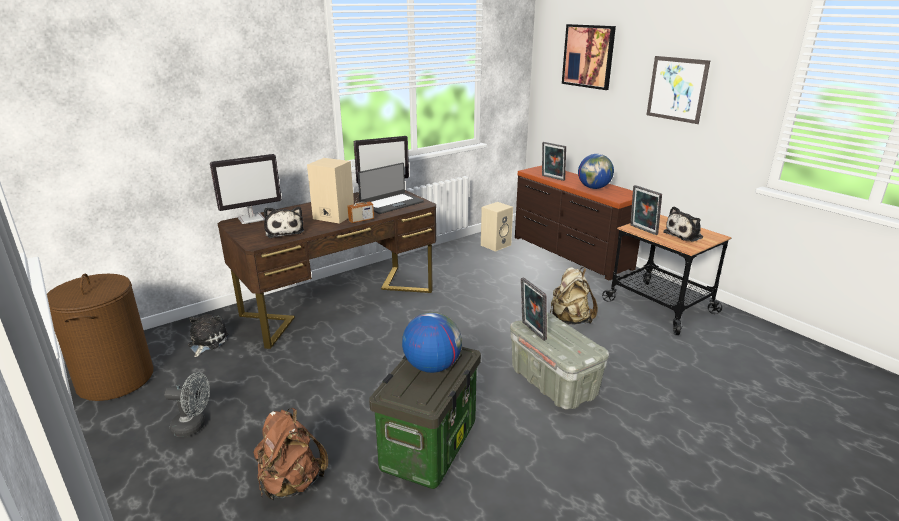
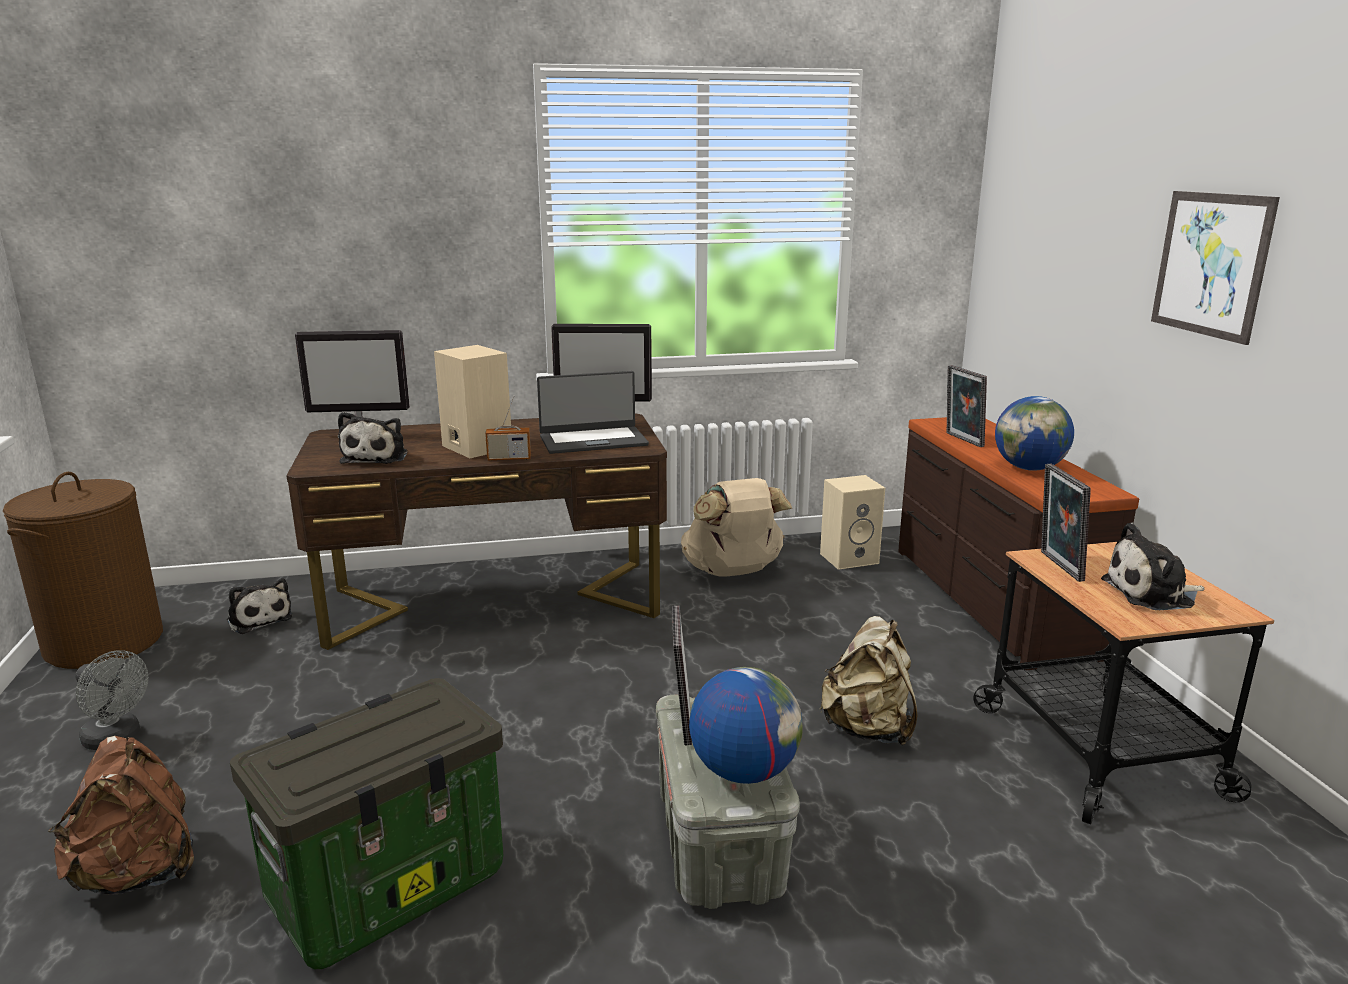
camera: 25 degrees right, 5 degrees down
(206, 342) = (259, 618): plush toy -> plush toy turned 105 degrees clockwise
(432, 366) = (386, 731): globe -> globe (744, 771)
(448, 262) = (733, 572): none -> beige backpack
(588, 56) = (1062, 197): picture -> none

